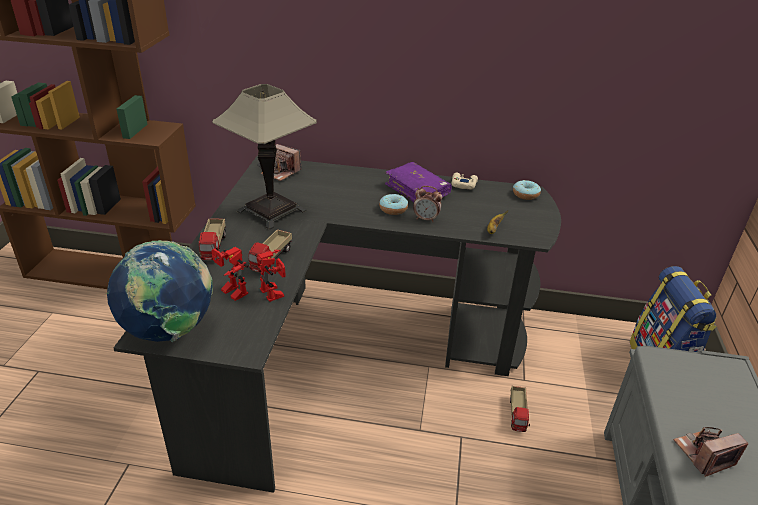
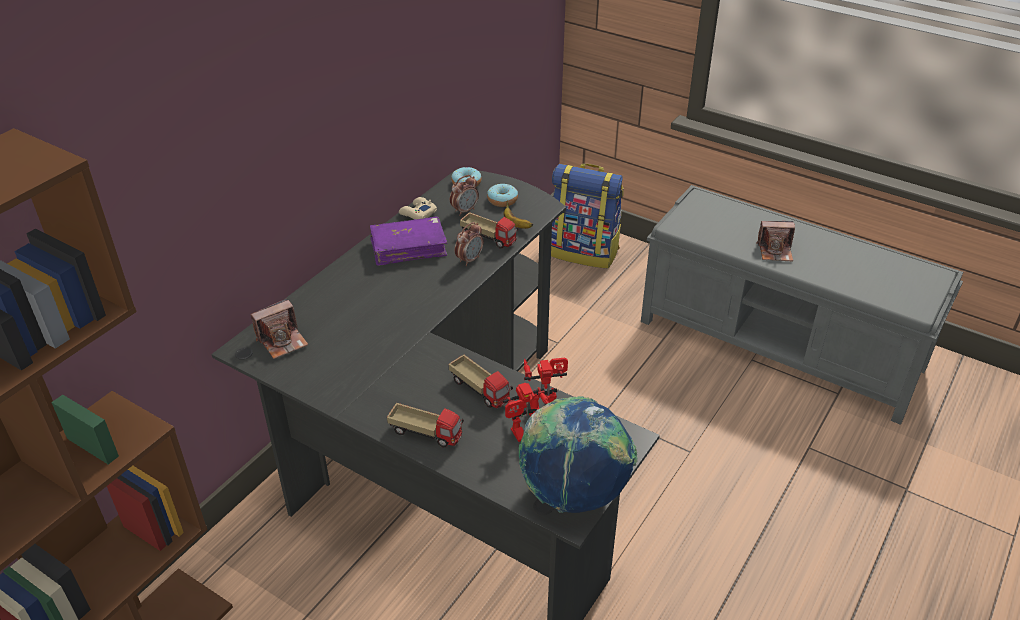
camera: 65 degrees left, 5 degrees up
(272, 211) = (374, 369): table lamp -> none
(393, 209) = (434, 276): donut -> donut (502, 200)
(488, 202) = (464, 210): none -> alarm clock
(518, 415) = (597, 365): toy truck -> toy truck (489, 238)
(703, 454) = (775, 251): camera -> camera turned 90 degrees counterclockwise

